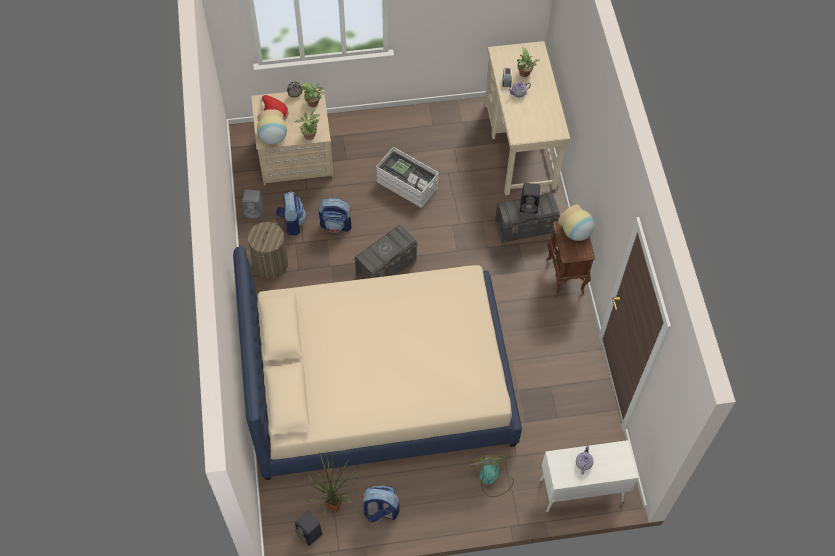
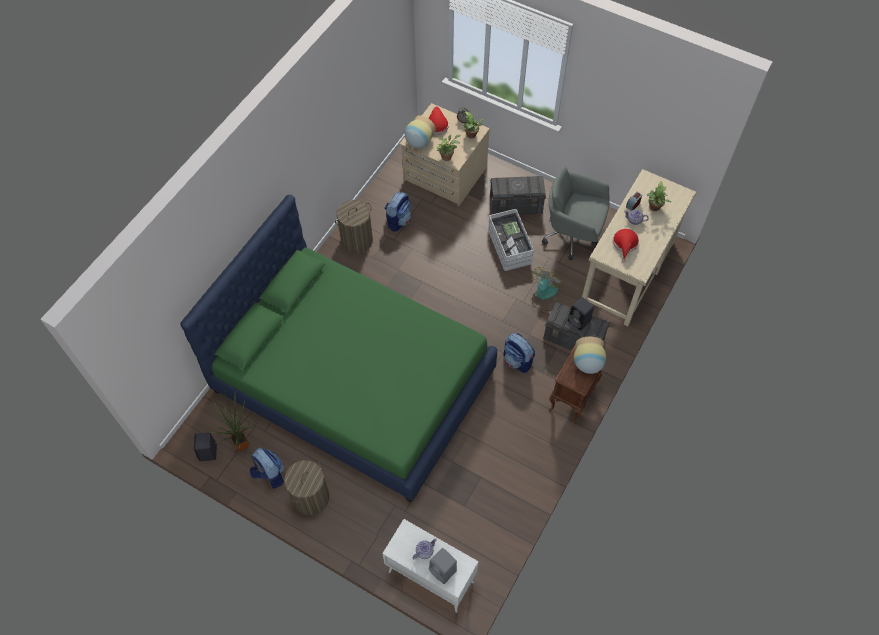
camera: 40 degrees right, 0 degrees up
(255, 212) = (379, 196): grey speaker -> grey speaker (443, 571)
(336, 225) = (429, 243): backpack -> backpack (517, 361)
(379, 383) = (354, 380): beige bed -> green bed
(386, 267) = (437, 298): grey storage box -> grey storage box (516, 206)
(432, 503) = (311, 497): none -> laundry basket
(451, 144) = (572, 237): none -> grey office chair
(491, 479) = (370, 513): fan -> fan (544, 296)
(528, 117) = (625, 244): none -> red hat

